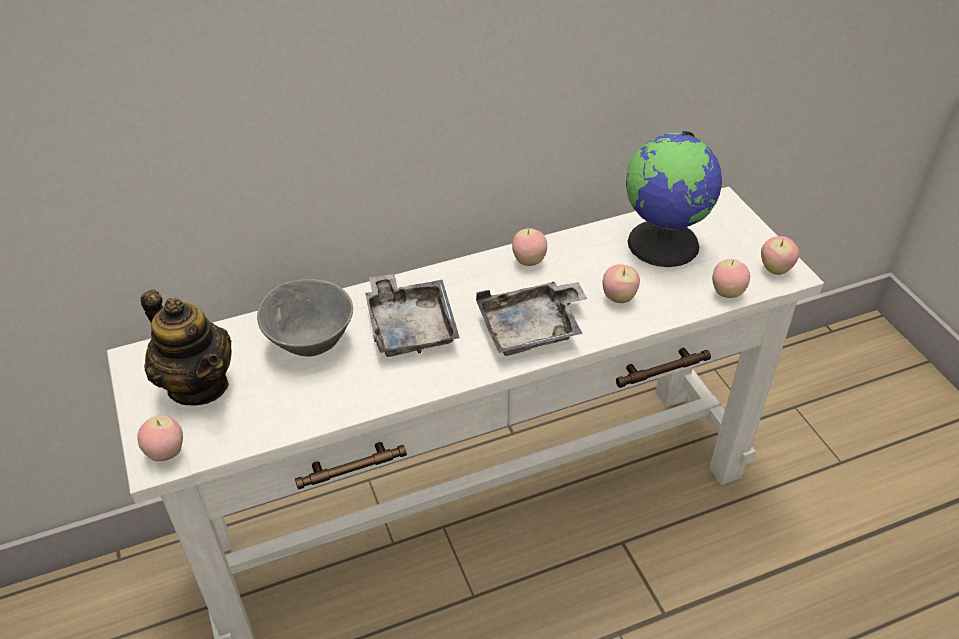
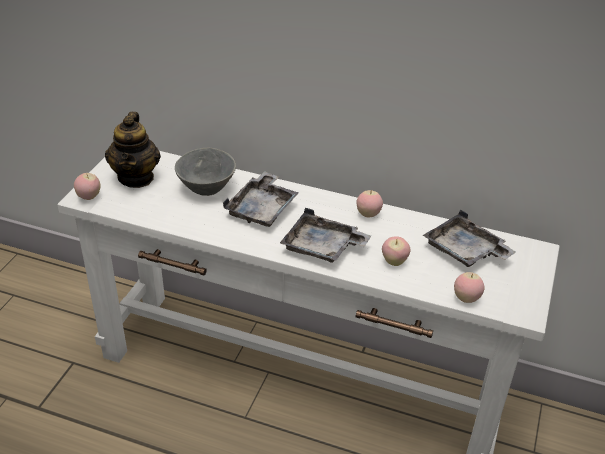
camera: 40 degrees right, 5 degrees down
(664, 244) = (465, 251): globe -> grey tray
(775, 269) = (519, 306): apple -> none

